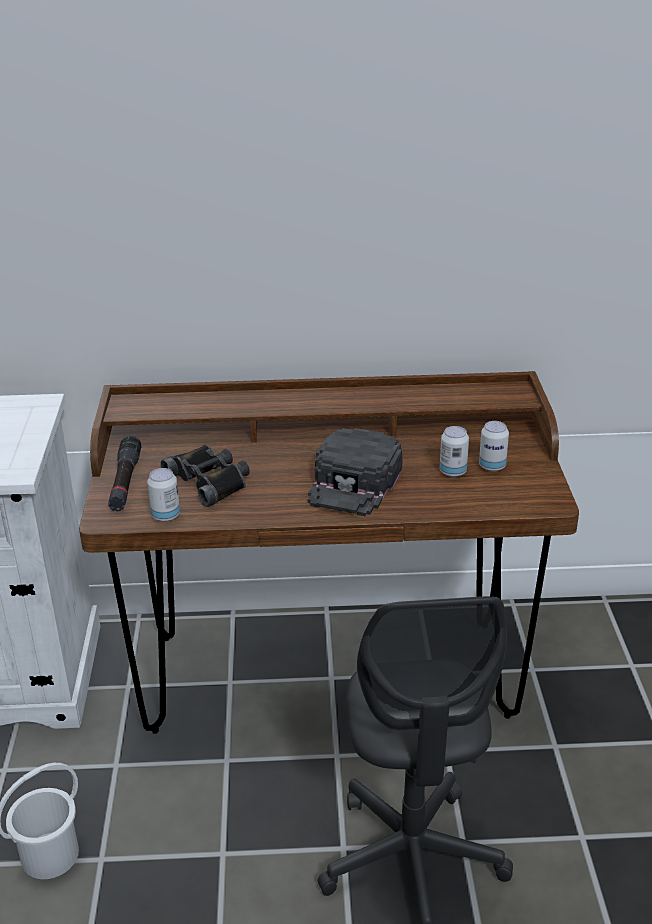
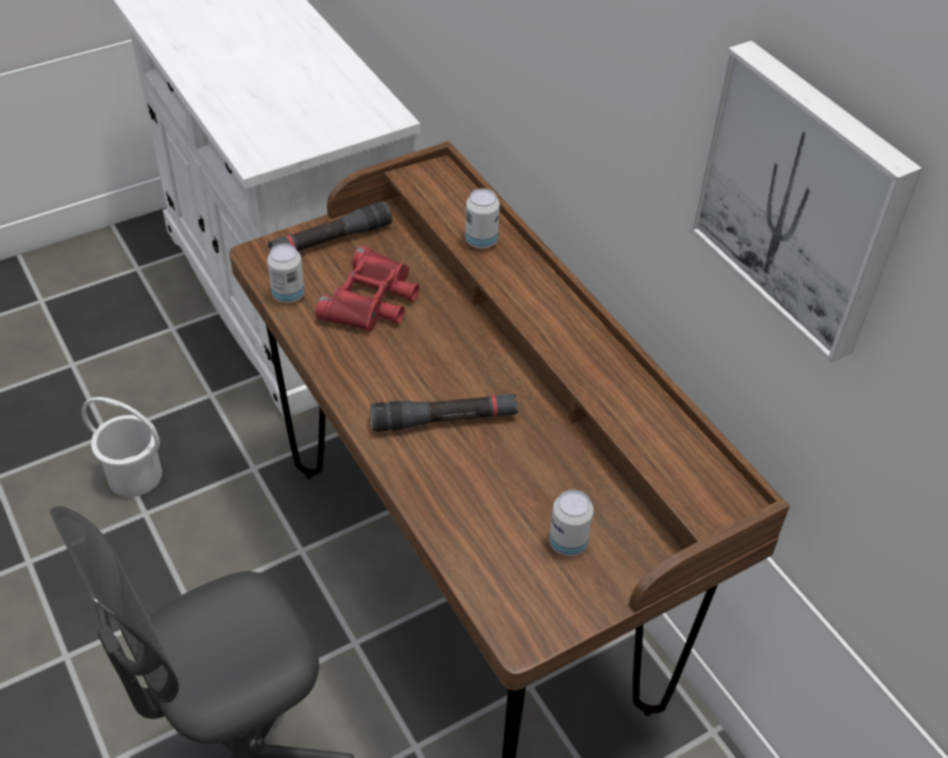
camera: 60 degrees right, 15 degrees up
(210, 480) = (372, 300): black binoculars -> red binoculars
(355, 482) = (444, 420): black cap -> black flashlight
(453, 472) = (527, 505): can -> can (481, 241)
(477, 183) = (802, 199): none -> picture

